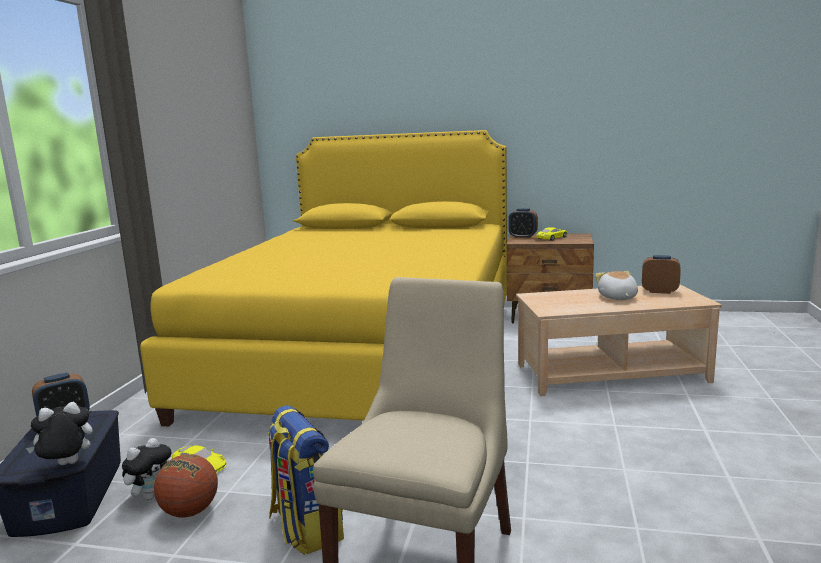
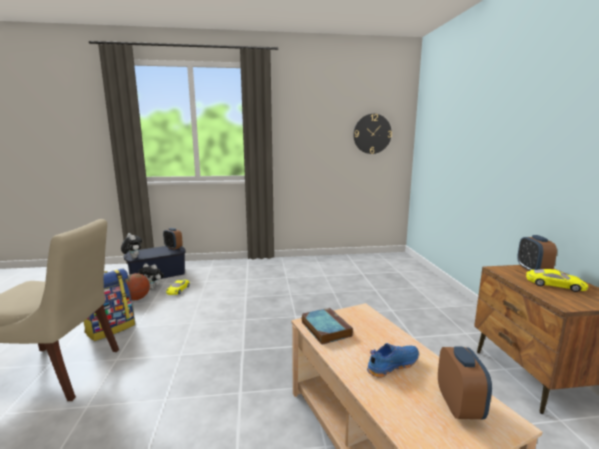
camera: 70 degrees right, 0 degrees up
(226, 134) = (372, 134): none -> wall clock
(368, 354) = (337, 299): yellow bed -> none
(559, 308) = (325, 328): none -> book
(617, 298) = (391, 365): plush toy -> blue shoe

